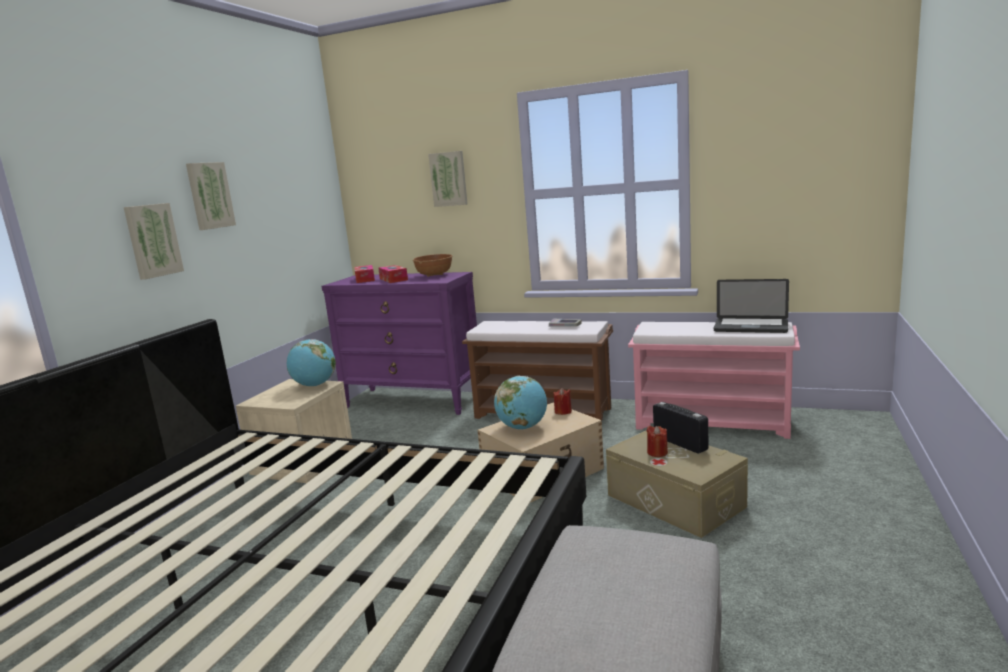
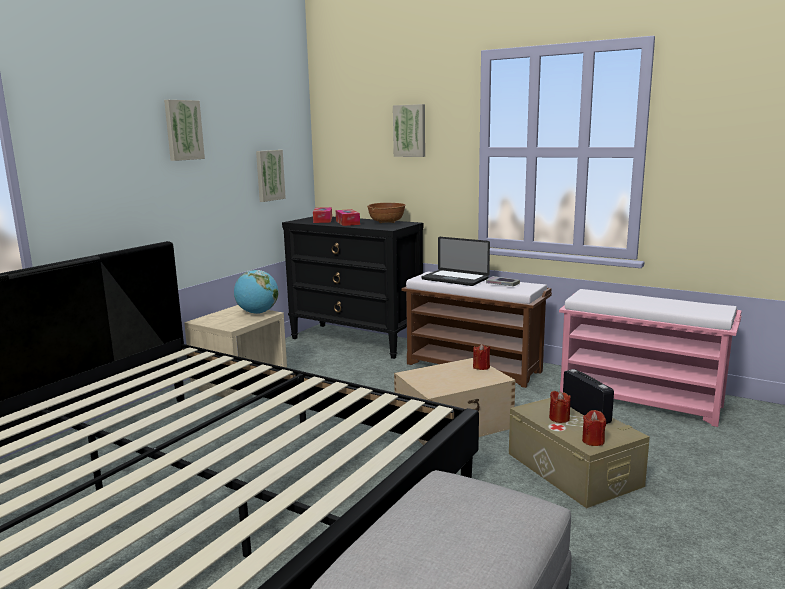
camera: 10 degrees right, 0 degrees up
(152, 240) = (126, 166): picture -> picture (269, 175)
(414, 401) = (356, 340): purple dresser -> black dresser
(523, 427) = (437, 376): globe -> none
(698, 470) = (593, 441): none -> red candle
(750, 327) = (689, 306): laptop -> laptop (455, 279)

